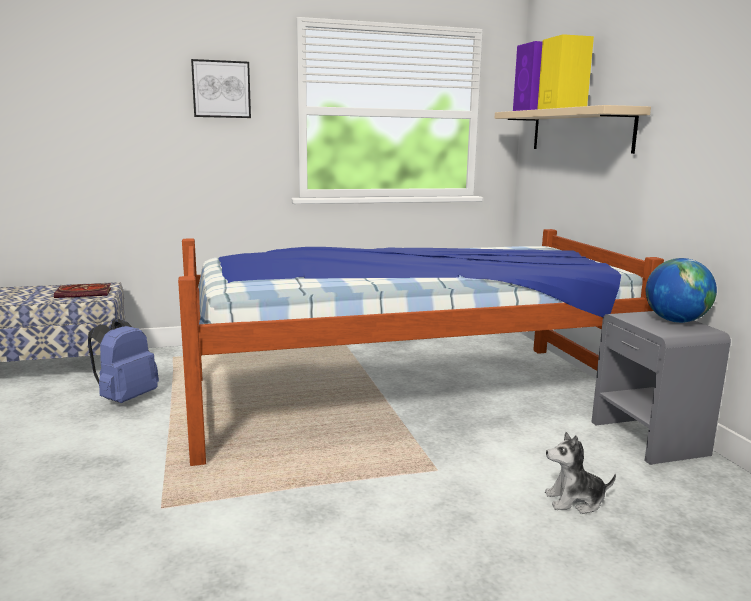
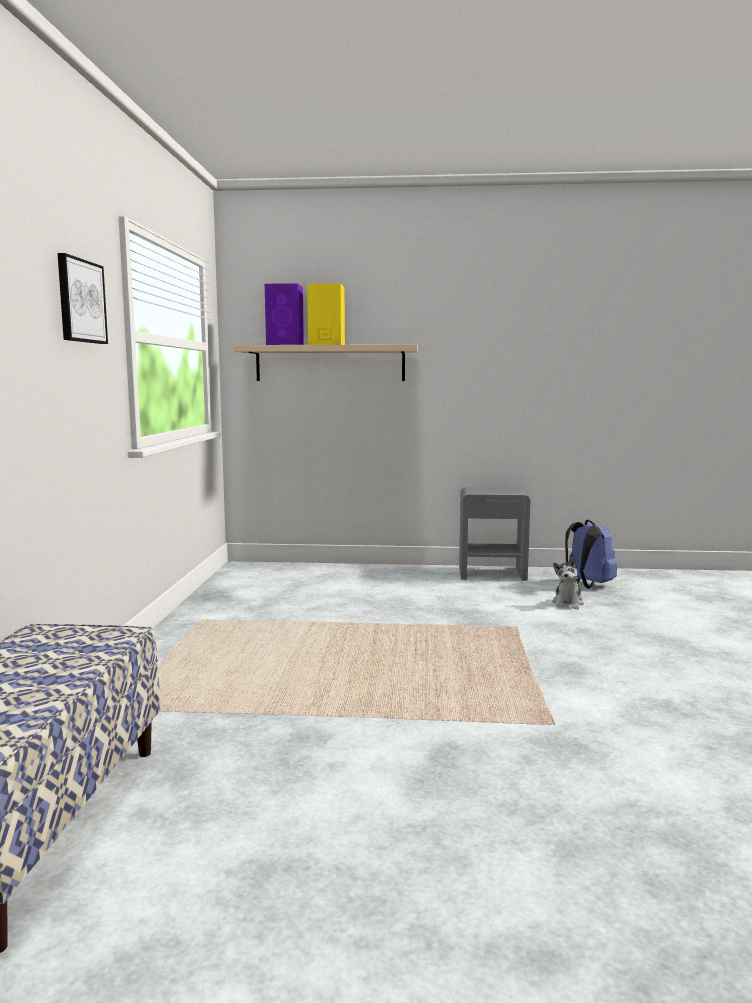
camera: 70 degrees left, 5 degrees down
(85, 293) = (79, 642): book -> none
(125, 398) = (255, 744): blue backpack -> blue backpack (587, 585)
(404, 394) = (367, 616): bed -> none
(675, 321) = (493, 489): globe -> none

